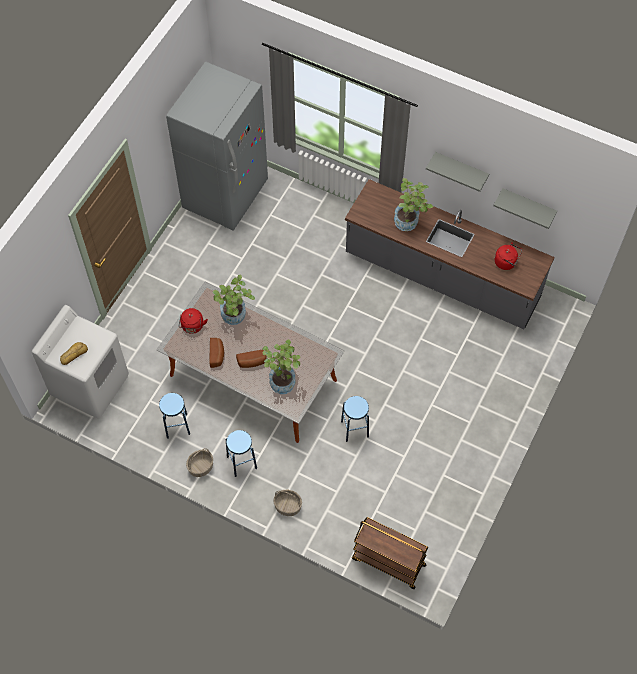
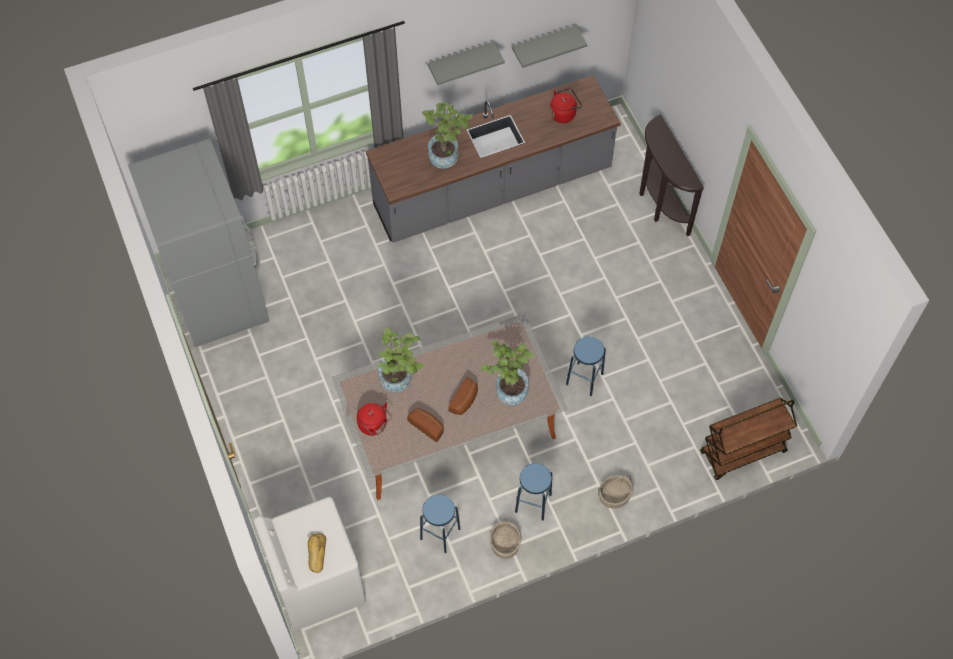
camera: 50 degrees left, 0 degrees up
(528, 380) = (659, 204): none -> brown console table

